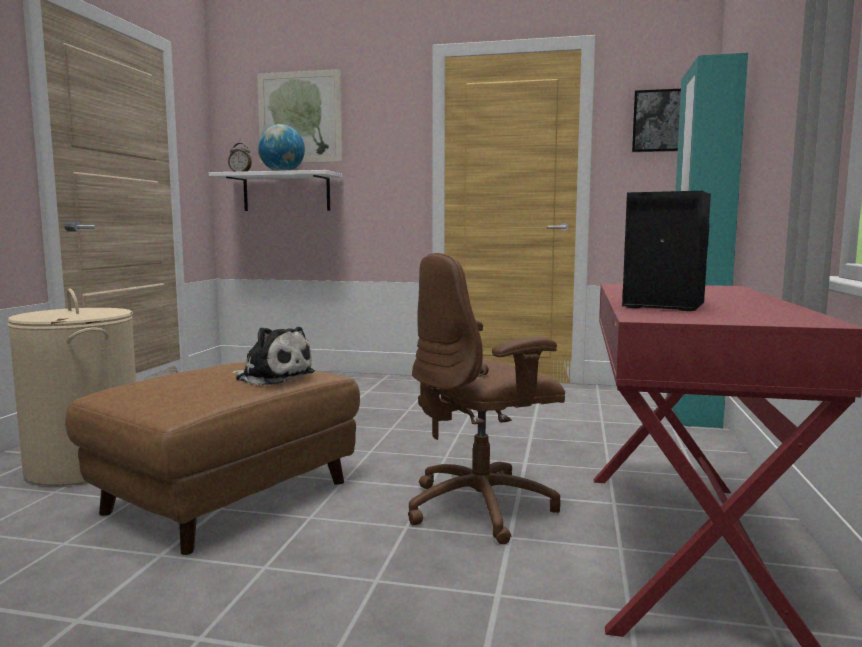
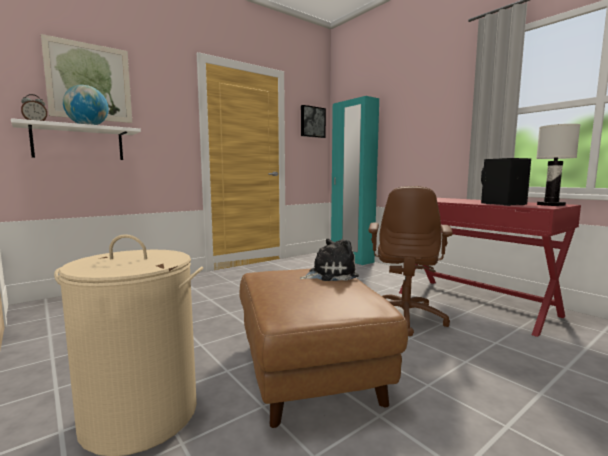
camera: 50 degrees left, 0 degrees up
(751, 318) = (551, 205): none -> white table lamp

